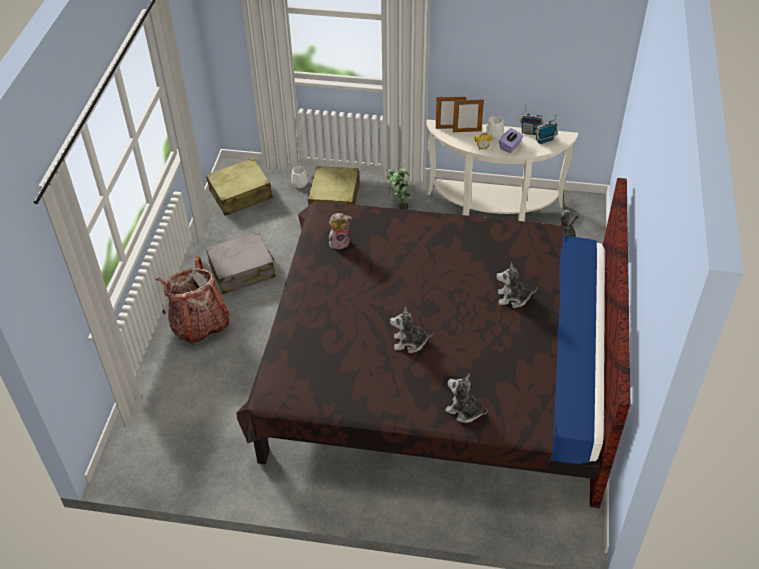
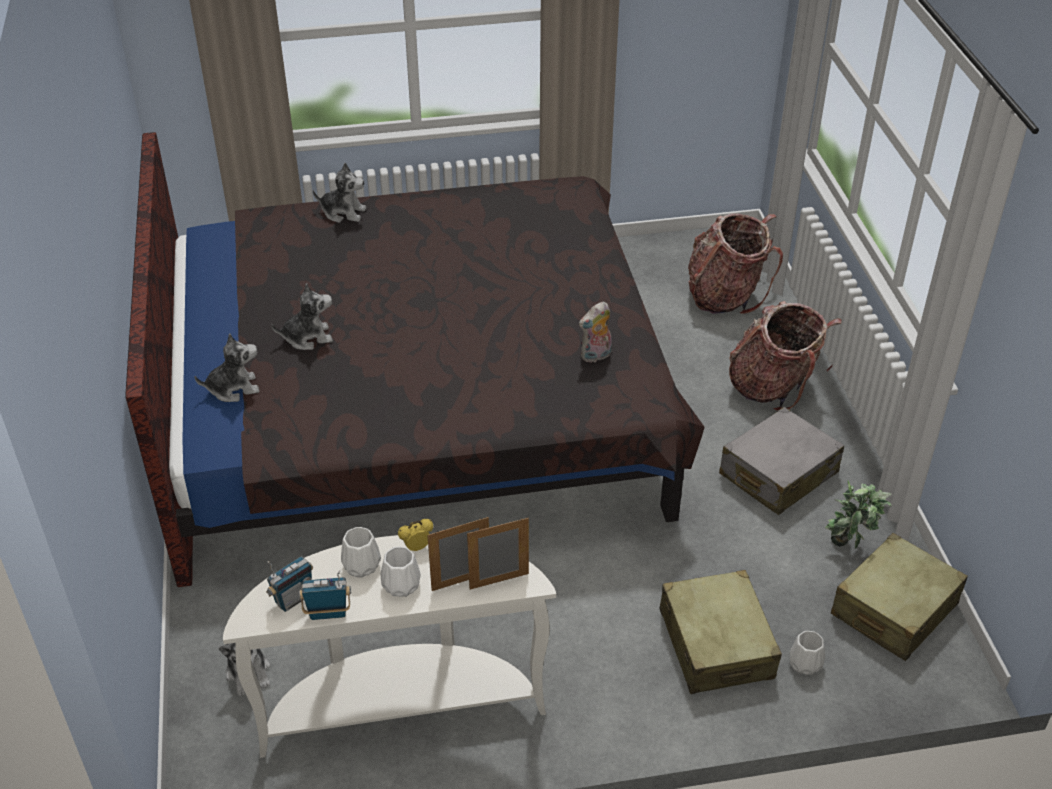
camera: 160 degrees right, 5 degrees down
(173, 408) = (726, 295): none -> backpack
(399, 205) = (588, 665): potted plant -> potted plant (849, 546)
(409, 342) = (434, 260): plush toy -> plush toy (233, 388)
(510, 146) = (362, 566): purple tissue box -> white vase

